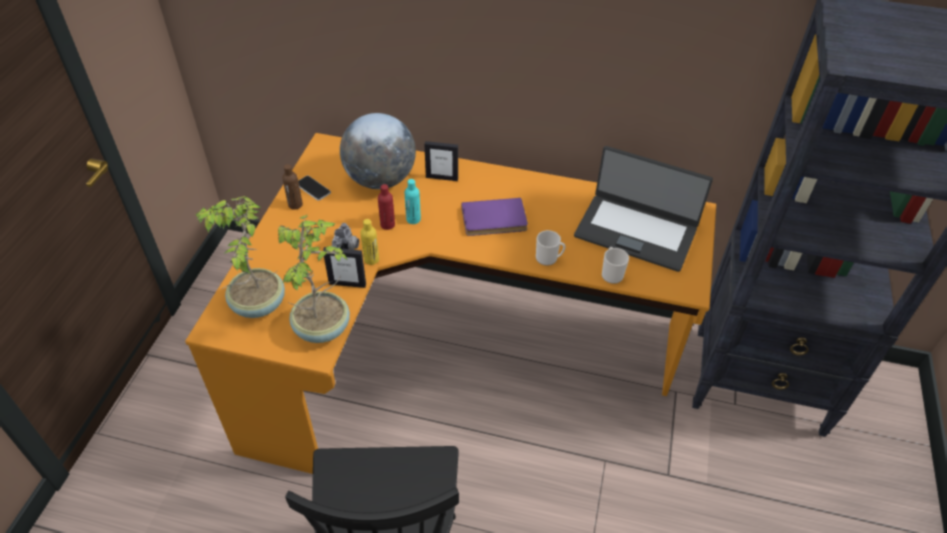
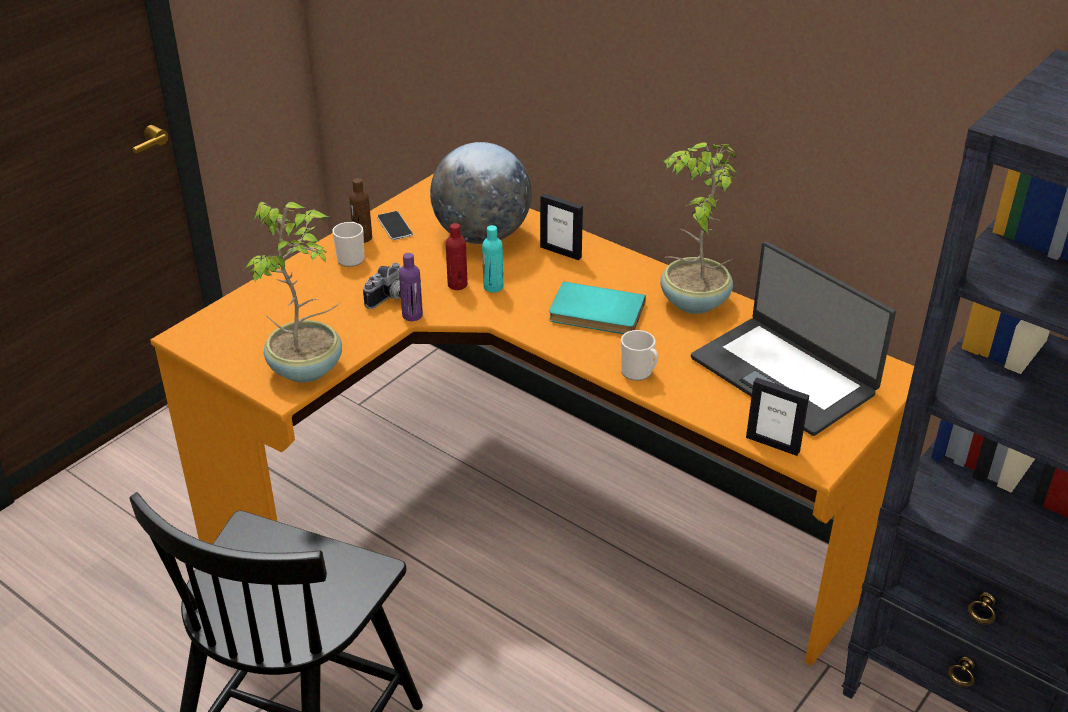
camera: 25 degrees right, 10 degrees down
(257, 305) = (250, 326): potted plant -> potted plant (692, 302)
(347, 284) = (366, 332): picture frame -> picture frame (772, 444)
(371, 259) = (412, 315): yellow bottle -> purple bottle
(494, 220) = (596, 314): purple book -> turquoise book
(611, 273) = (713, 412): mug -> mug (352, 257)

